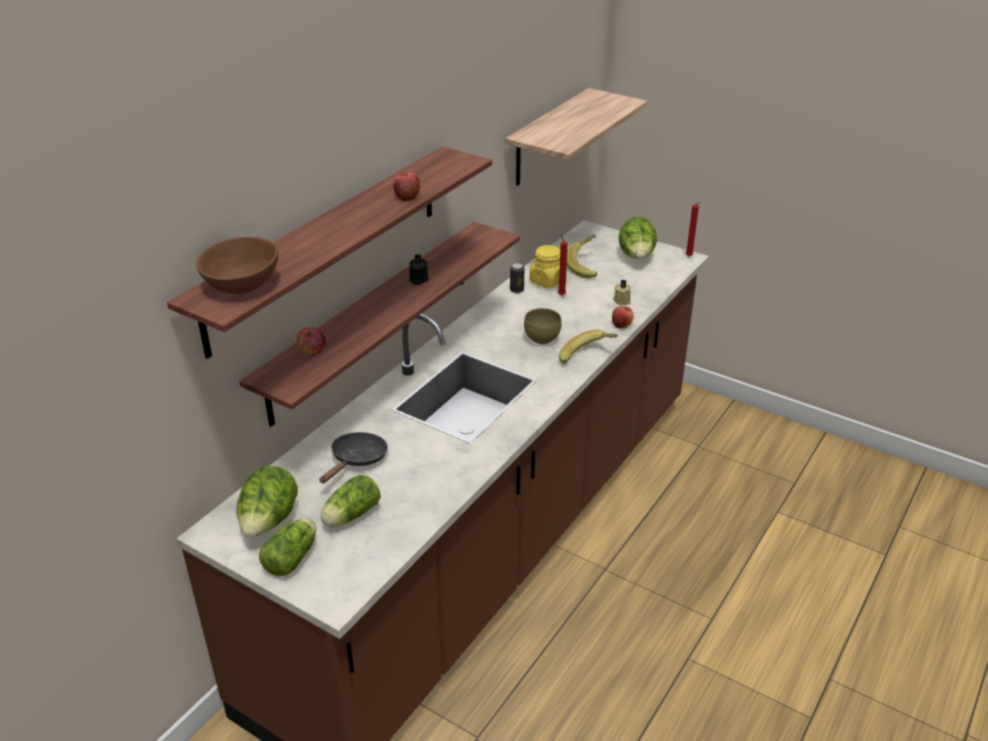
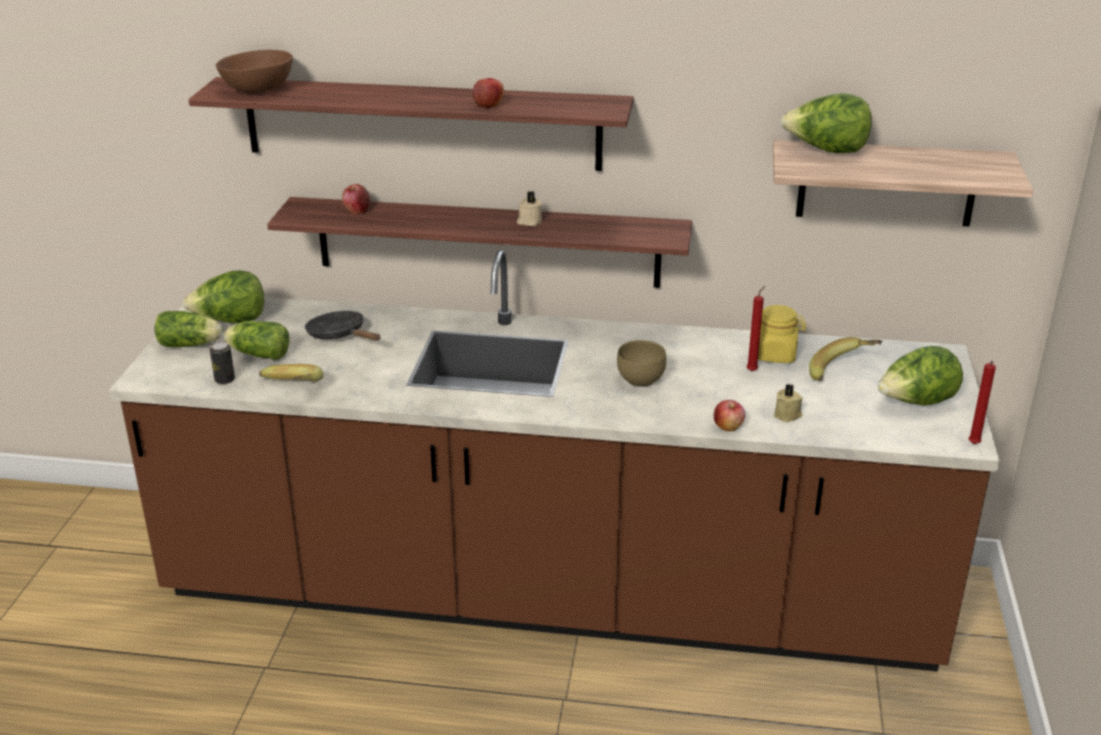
camera: 65 degrees right, 5 degrees down
(356, 460) = (340, 335): black frying pan -> black frying pan turned 135 degrees counterclockwise
(418, 279) = (529, 222): black candle -> beige candle
(517, 290) = (731, 341): can -> can (224, 380)
(542, 130) = (826, 151): none -> lettuce
(587, 358) = (628, 418): banana -> banana (290, 391)

